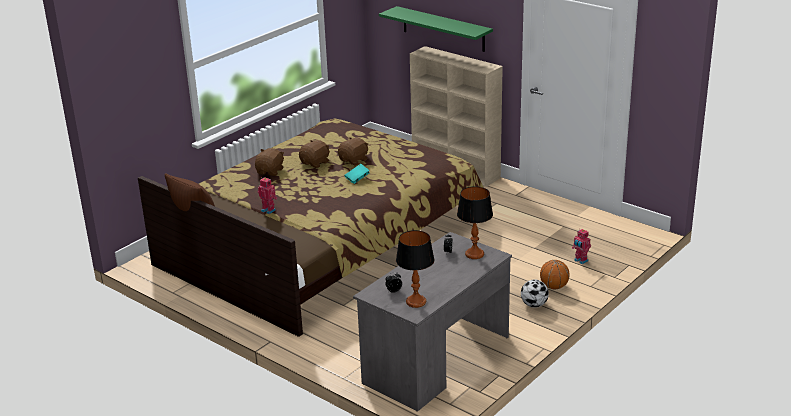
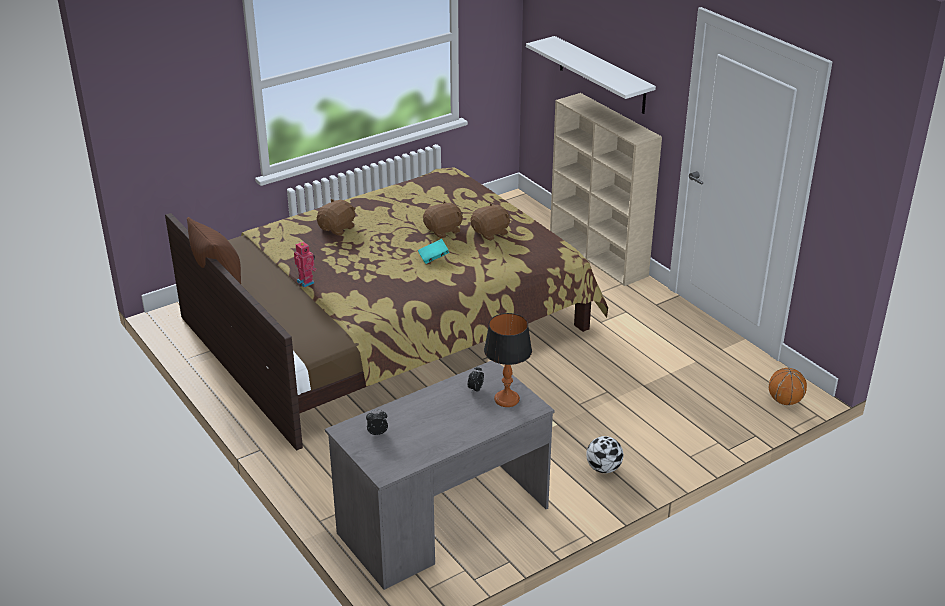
camera: 15 degrees right, 5 degrees up
(315, 163) = (396, 226): brown plush toy -> brown plush toy (491, 233)
(415, 302) = (395, 455): table lamp -> none
(443, 29) = (602, 75): green shelf -> white shelf
(554, 287) = (642, 447): basketball -> basketball (785, 401)
(580, 261) = (694, 416): toy robot -> none

